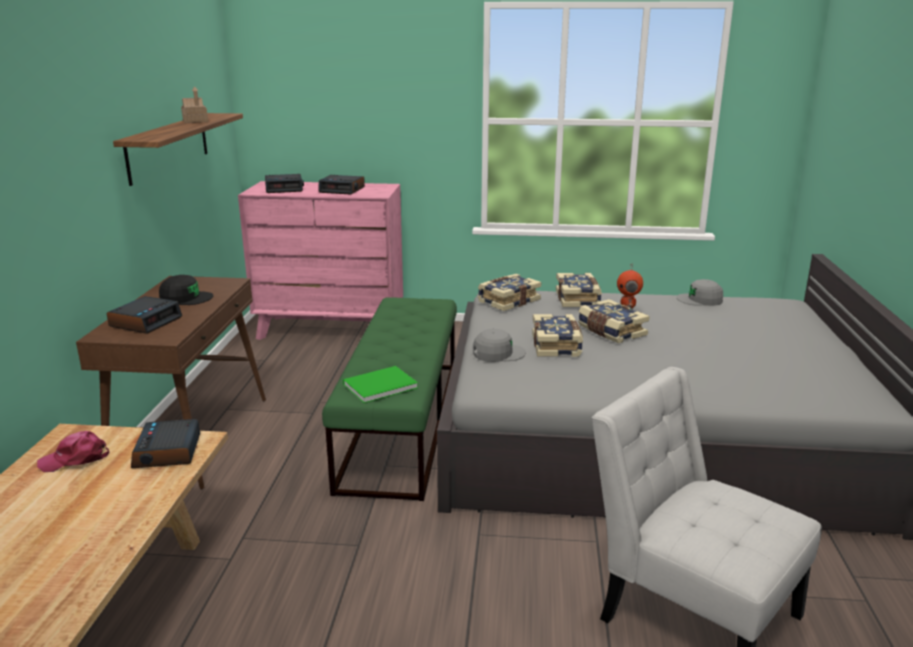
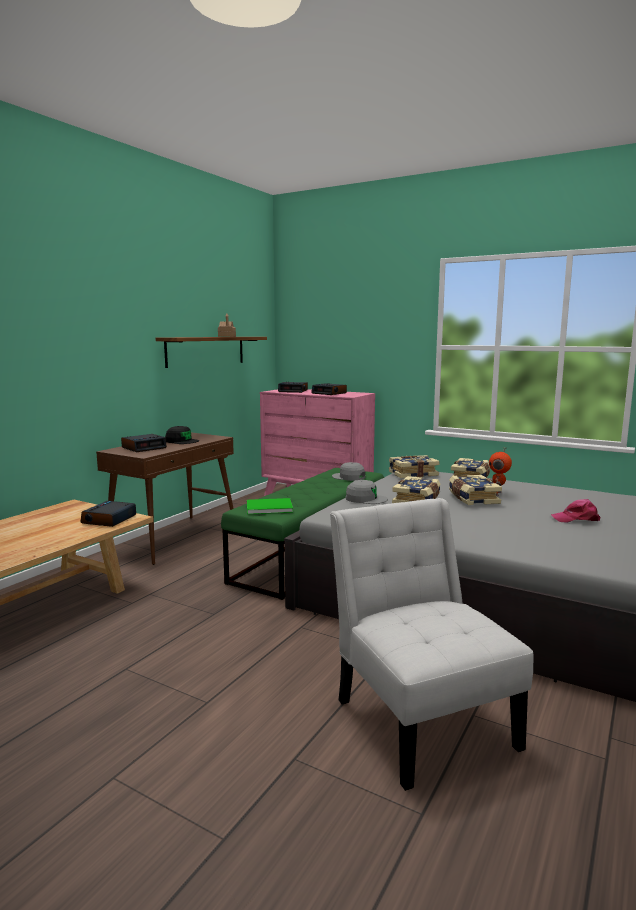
camera: 25 degrees right, 10 degrees down
(75, 459) = (60, 514): pink cap -> pink cap (576, 519)
(700, 300) = (583, 491): grey cap -> grey cap (349, 477)

